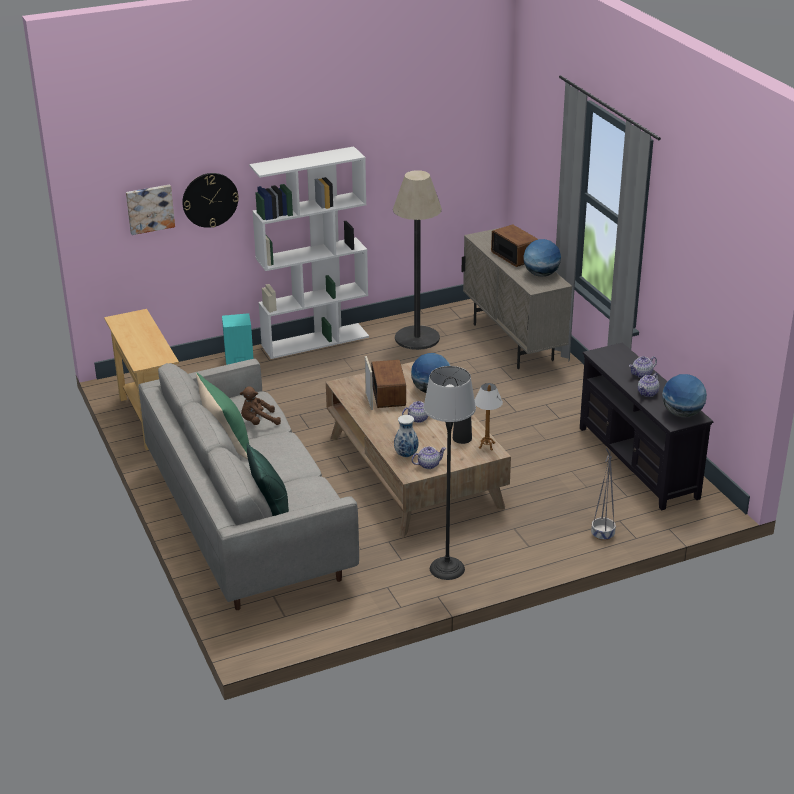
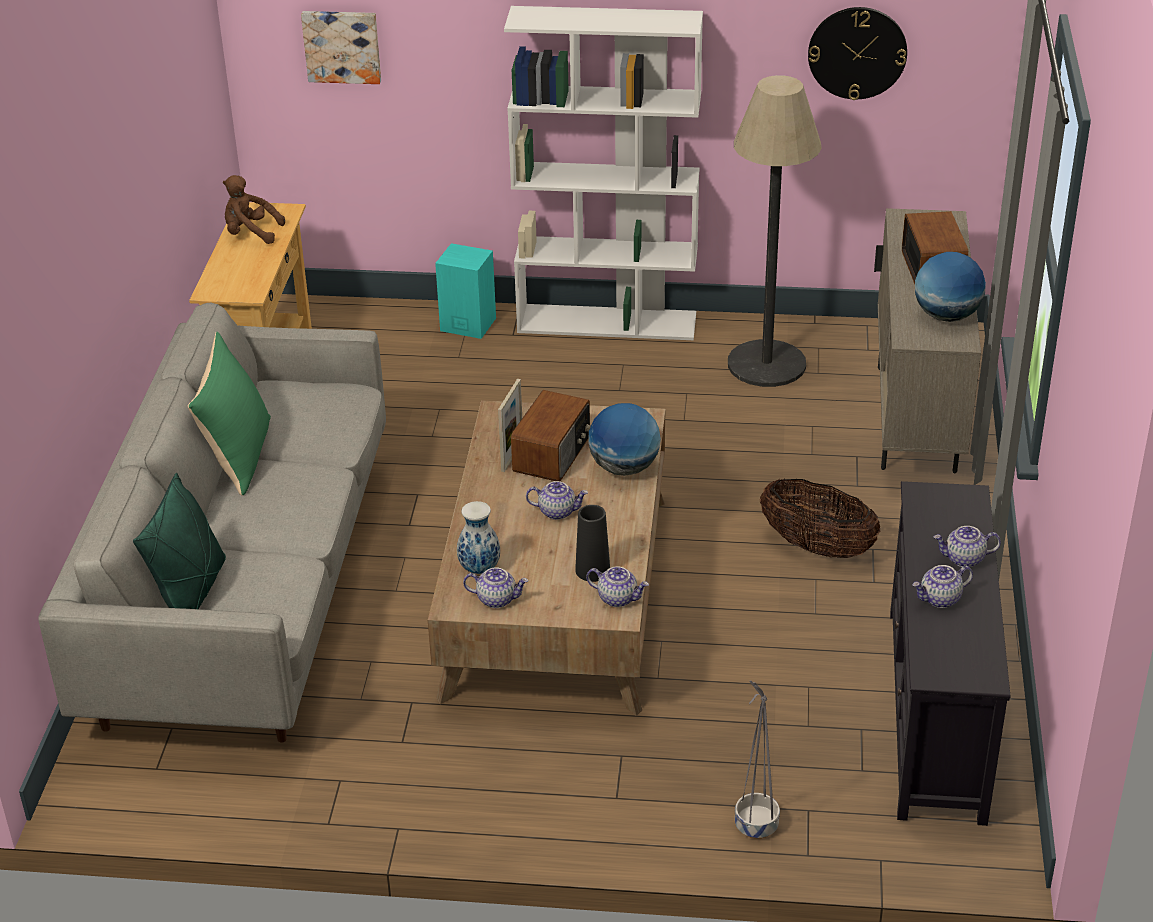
camera: 30 degrees right, 5 degrees up
(210, 200) = (443, 51): wall clock -> wall clock (857, 52)
(258, 422) = (315, 437): brown plush toy -> brown plush toy (250, 233)
(446, 568) = (454, 785): floor lamp -> none
(486, 446) = (618, 598): table lamp -> teapot
(519, 411) = (817, 547): none -> basket
(682, 414) = (964, 661): globe -> none

